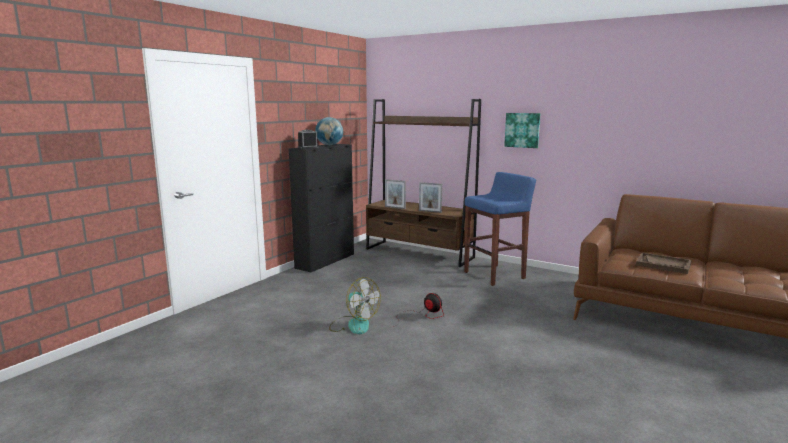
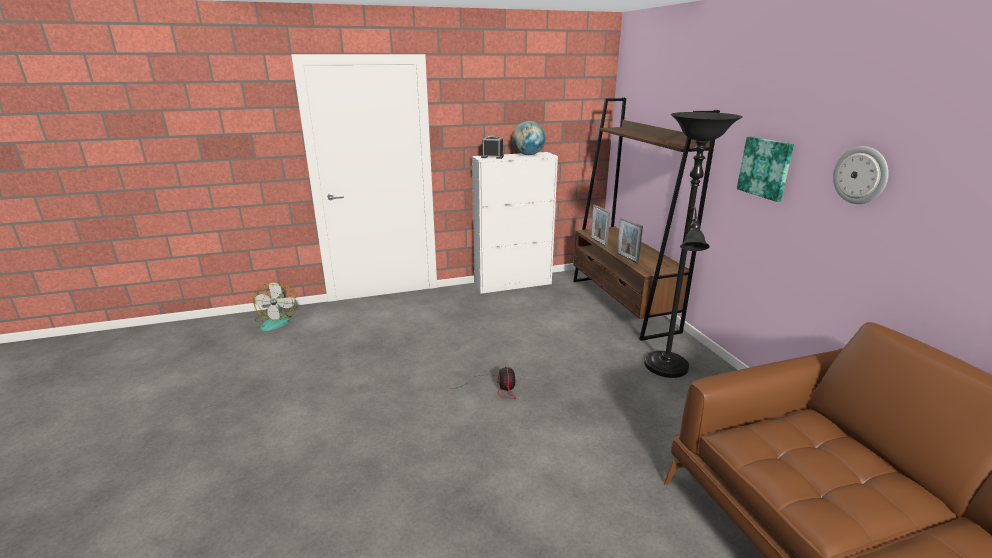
camera: 40 degrees right, 10 degrees up
(325, 261) = (513, 284): black cabinet -> white cabinet
(353, 324) = (423, 369): fan -> fan (277, 321)
(495, 275) = (666, 369): blue stool -> black floor lamp
(586, 123) = (860, 175): none -> wall clock
(663, 264) = (821, 478): brown tray -> none

